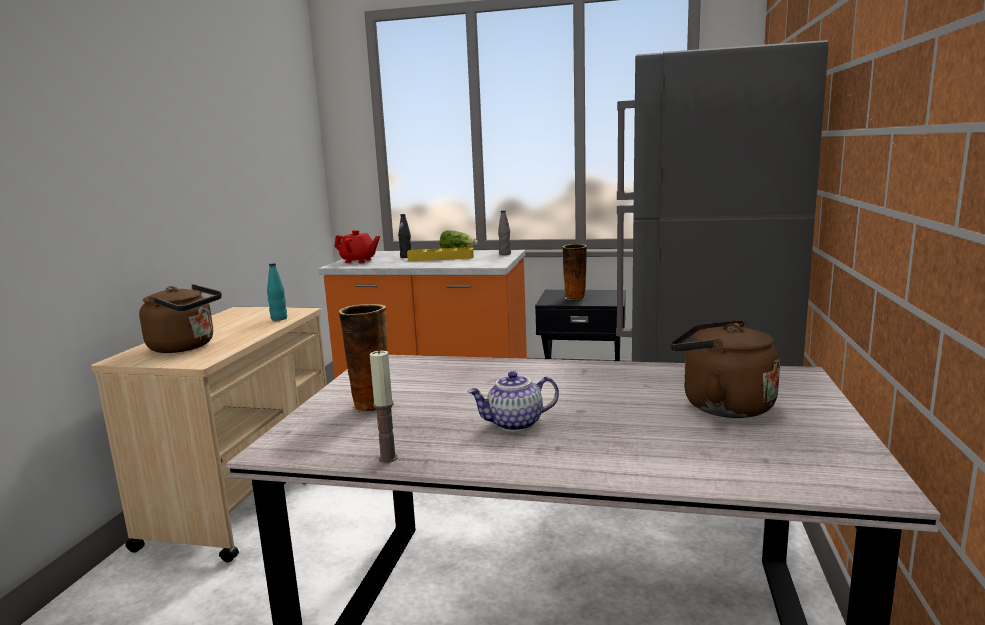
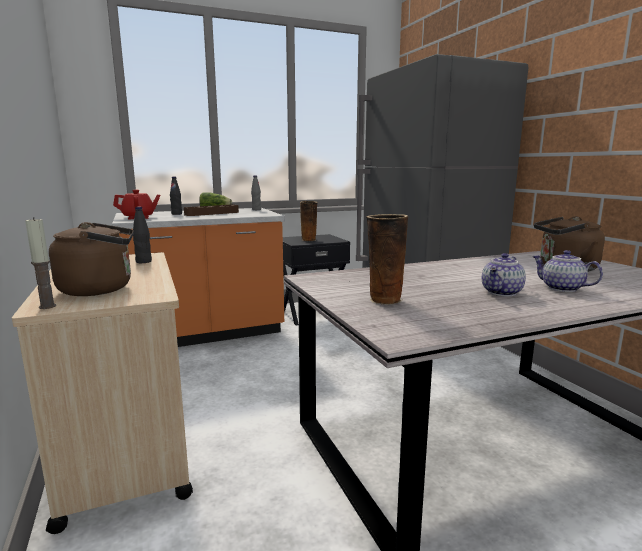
camera: 35 degrees left, 0 degrees up
(279, 318) = (143, 261): turquoise bottle -> black bottle
(388, 458) = (489, 322): candle -> candle (47, 306)
(440, 258) = (212, 213): yellow tray -> brown tray
(609, 436) = (561, 288): none -> teapot

